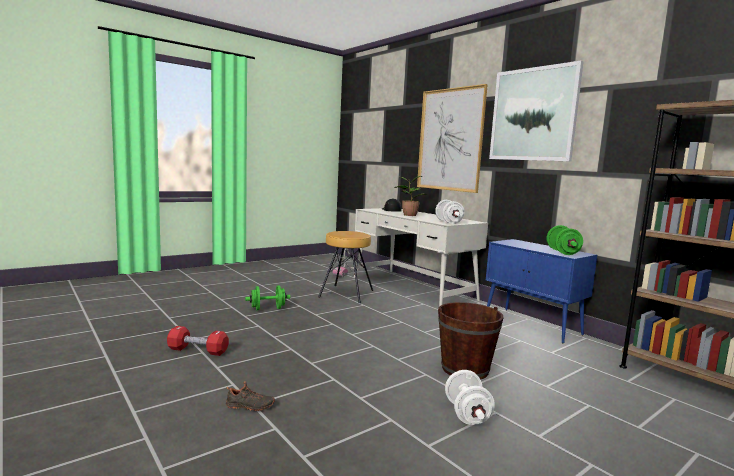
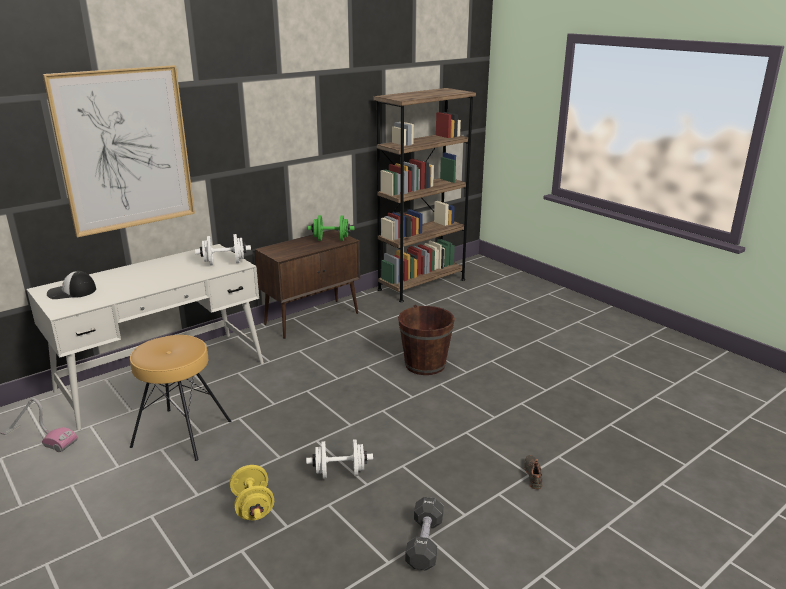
camera: 90 degrees left, 15 degrees up
(198, 350) = (424, 543): red dumbbell -> black dumbbell
(267, 309) = (253, 507): green dumbbell -> yellow dumbbell
(408, 215) = (147, 282): potted plant -> none
(467, 414) = (499, 371): white dumbbell -> white dumbbell (340, 473)
(532, 325) = (312, 318): blue cabinet -> brown cabinet
(533, 114) = (247, 104): picture -> none

